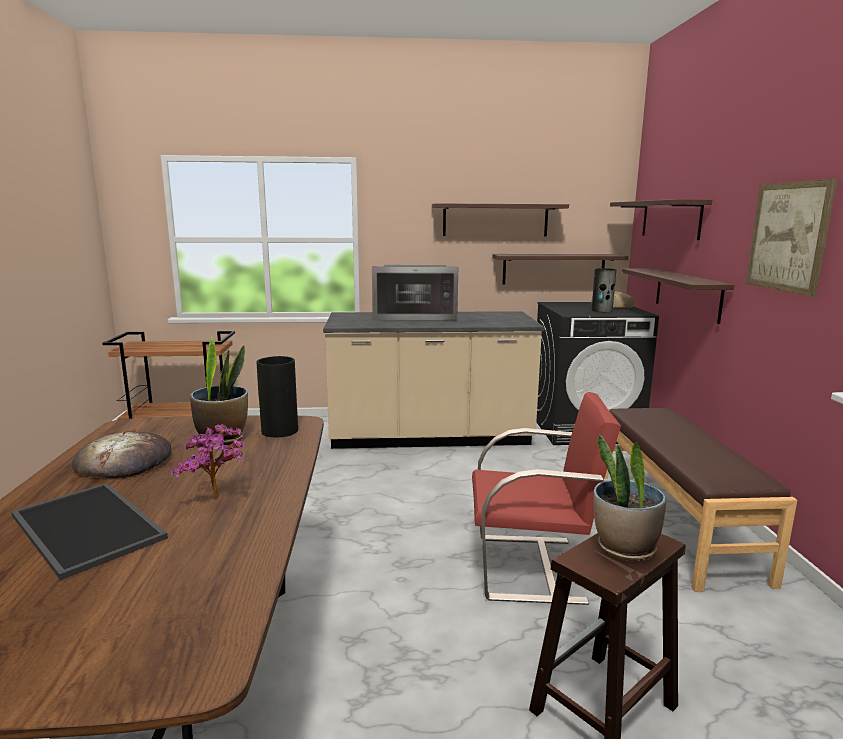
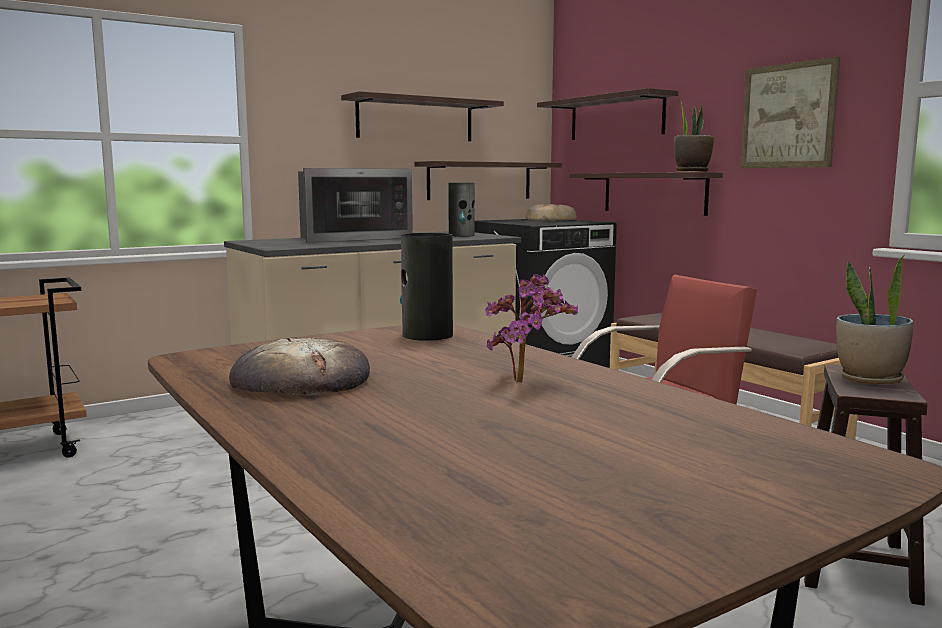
camera: 30 degrees left, 5 degrees down
(83, 527) = (434, 427): tray -> none
(222, 439) = (376, 349): potted plant -> potted plant (691, 172)
(602, 310) = (554, 222): vase -> vase (462, 235)

